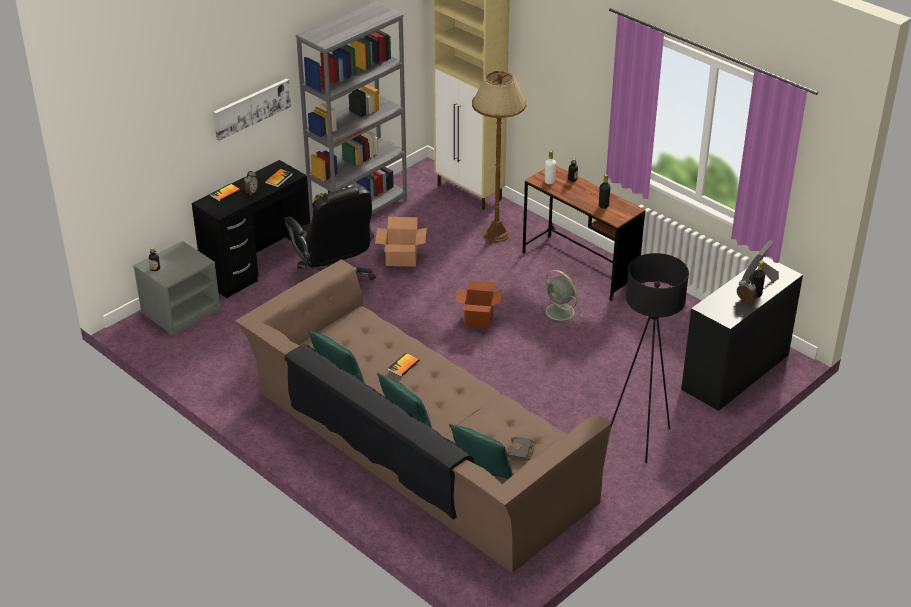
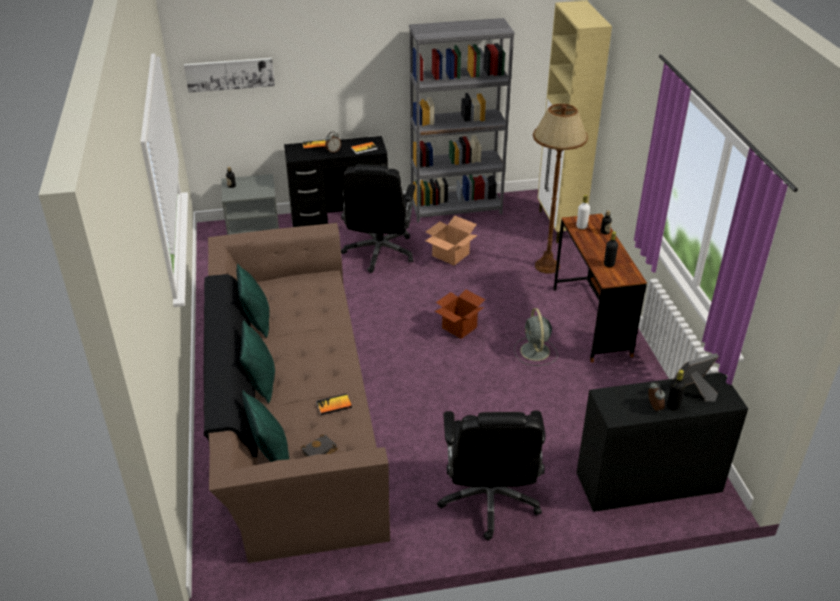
camera: 35 degrees right, 0 degrees up
(251, 108) = (357, 80): picture -> picture (230, 74)
(403, 365) = (313, 331): book -> book (334, 405)
(641, 439) = (489, 500): black floor lamp -> black office chair

